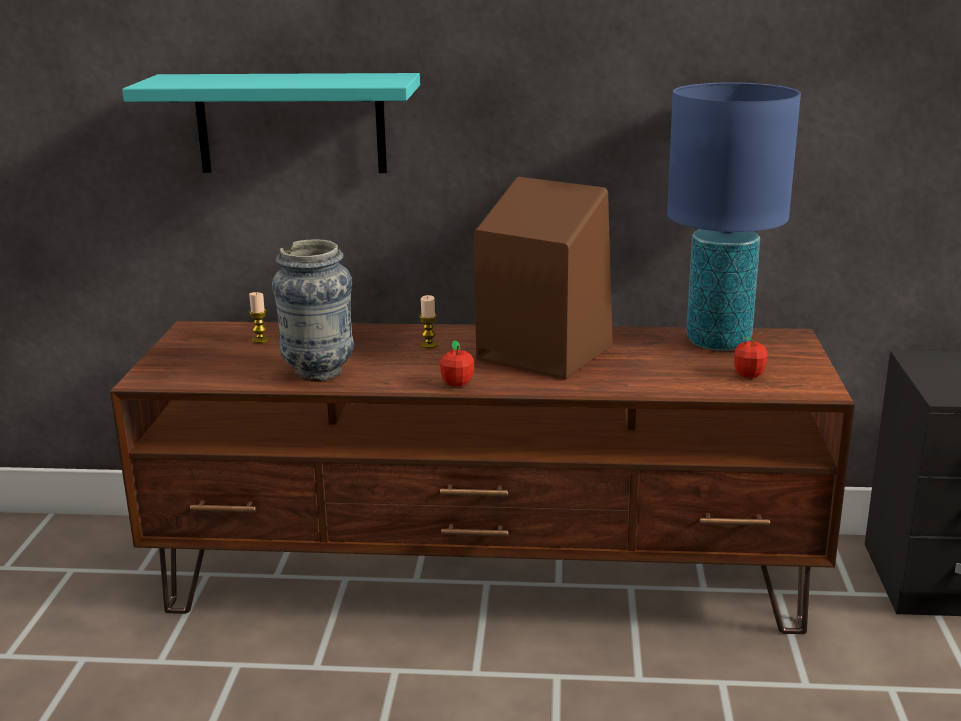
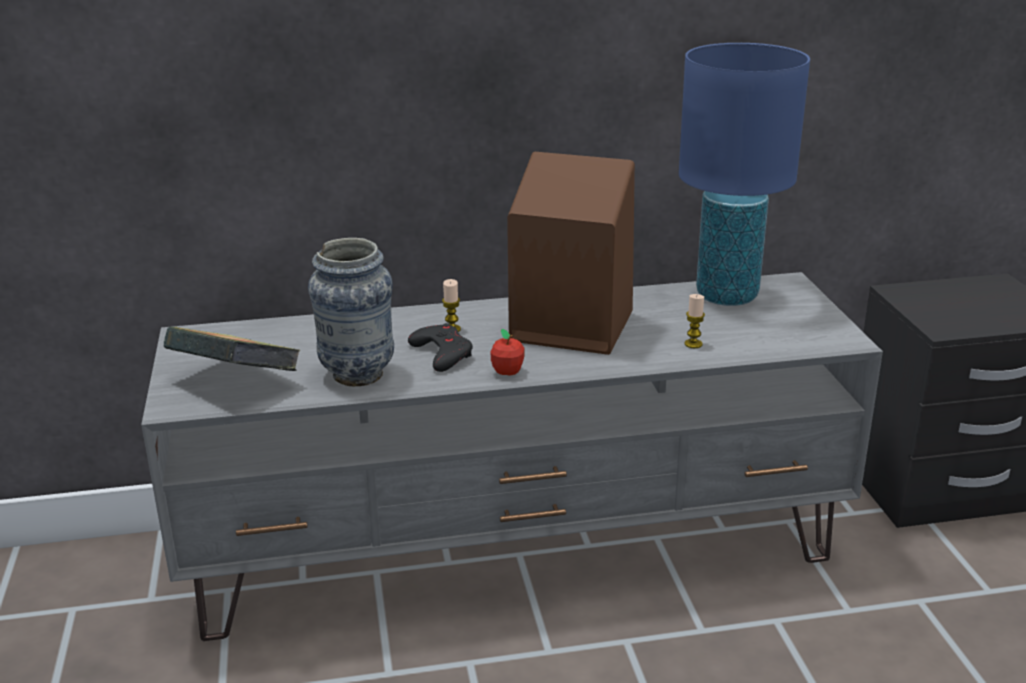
camera: 15 degrees left, 5 degrees up
(210, 368) = (236, 382): none -> book
(260, 340) = (270, 342): candle -> candle (693, 344)
(291, 123) = (281, 107): turquoise shelf -> none
(406, 363) = (442, 353): none -> black game controller
(486, 578) = (517, 550): brown tv stand -> grey tv stand
(749, 375) = (774, 330): apple -> none

